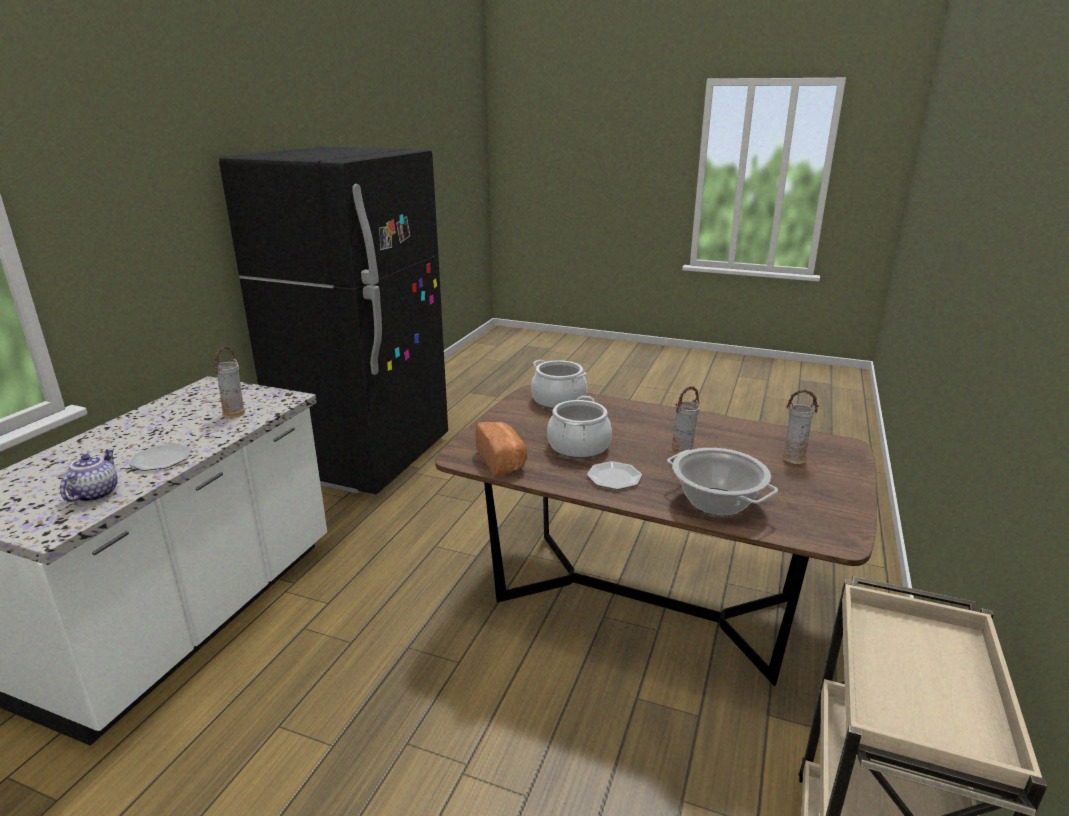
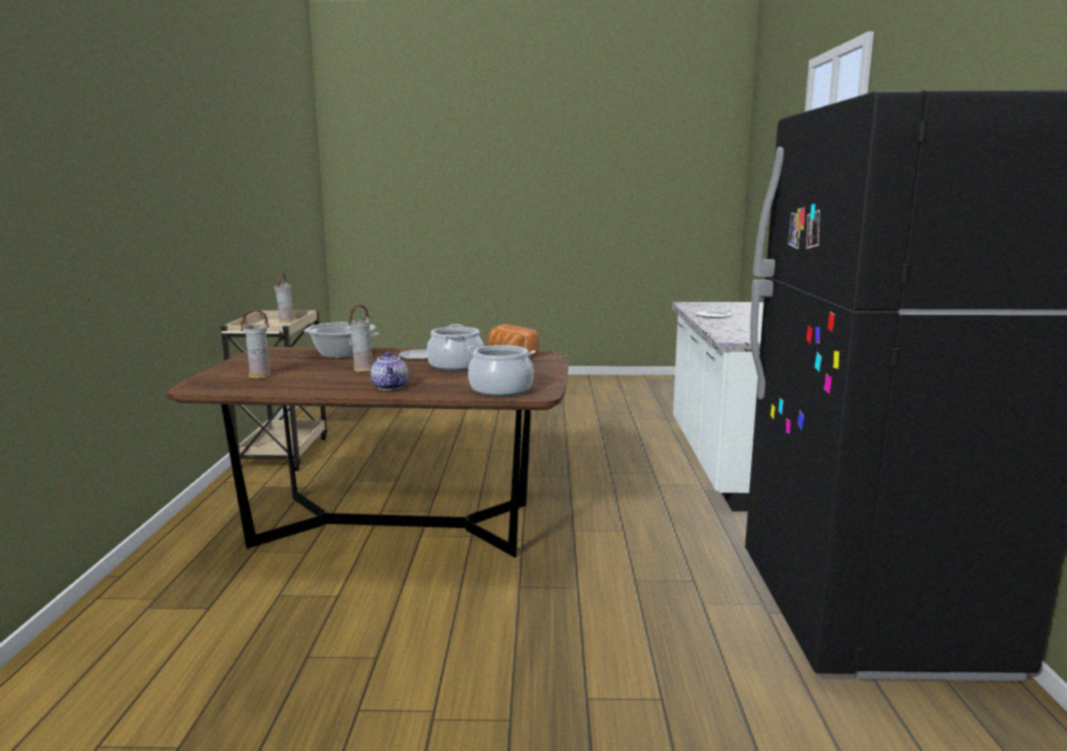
camera: 160 degrees right, 10 degrees down
(94, 494) = (705, 308): teapot -> teapot (391, 387)
(235, 414) = (738, 330): vase -> vase (286, 322)

